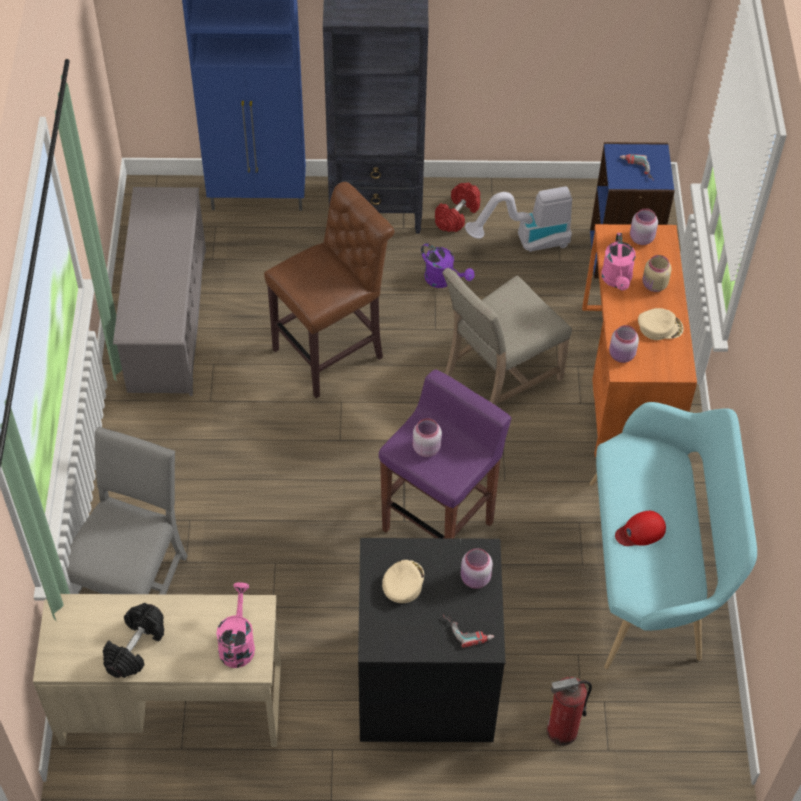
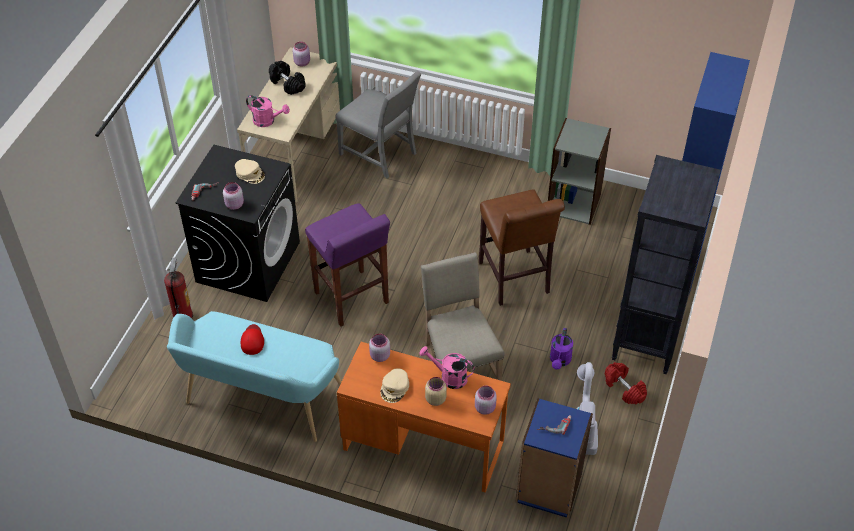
camera: 110 degrees right, 5 degrees down
(167, 319) = (574, 203): grey shoe rack -> grey bookcase
(425, 448) = (348, 223): pink jar -> pink jar (302, 62)
(443, 280) = (560, 361): purple watering can -> purple watering can turned 45 degrees counterclockwise

